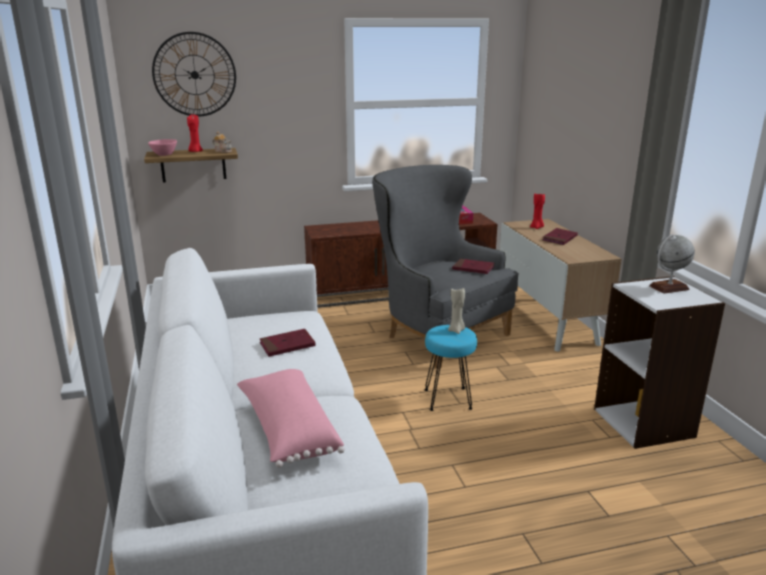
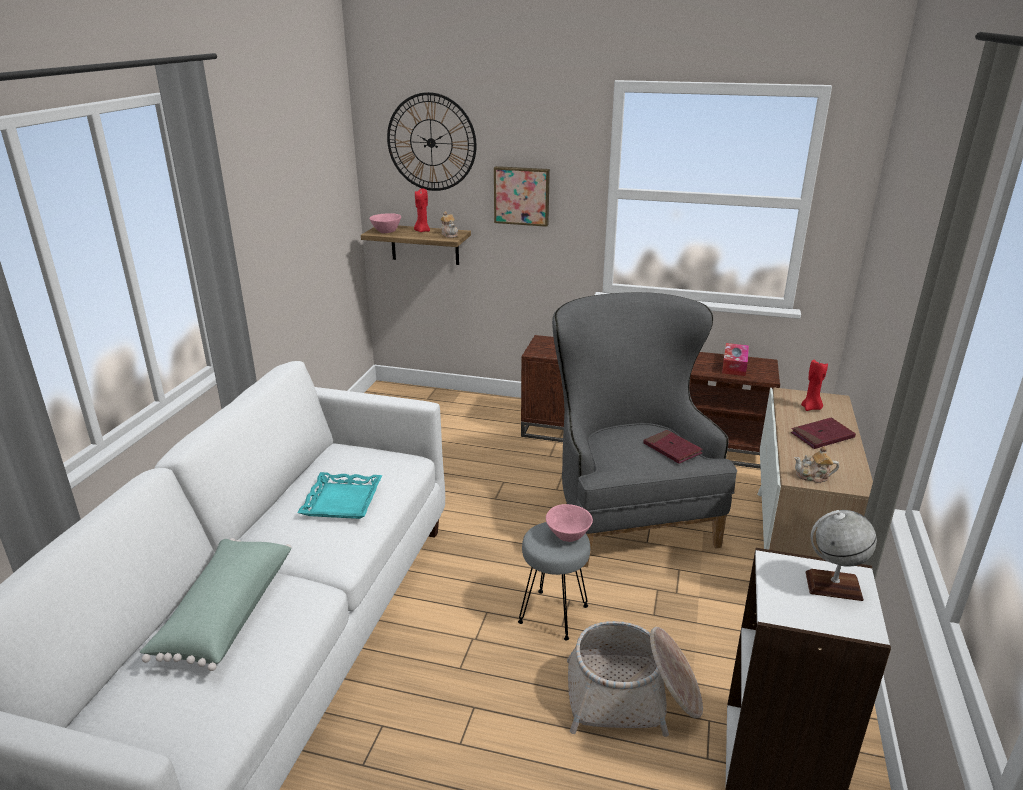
camera: 30 degrees right, 5 degrees up
(278, 113) = (522, 195): none -> picture
(287, 345) = (341, 501): red book -> turquoise tray
(287, 430) = (224, 614): pink pillow -> green pillow
(448, 399) = (554, 615): turquoise stool -> grey stool
(456, 330) = (567, 536): beige candle -> pink bowl
(540, 424) = (632, 697): none -> basket
(579, 256) = (813, 477): none -> teapot

